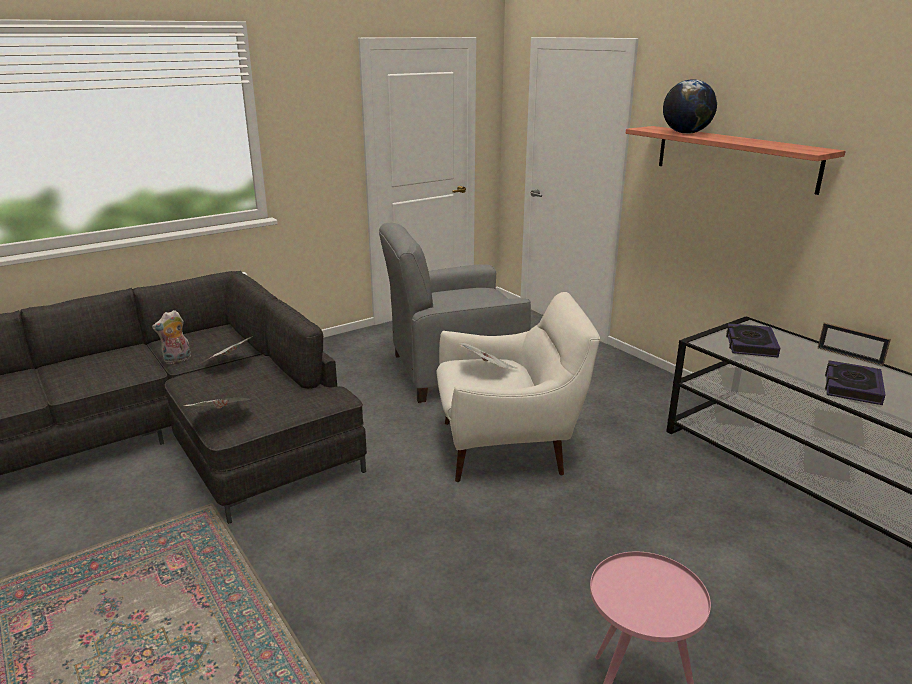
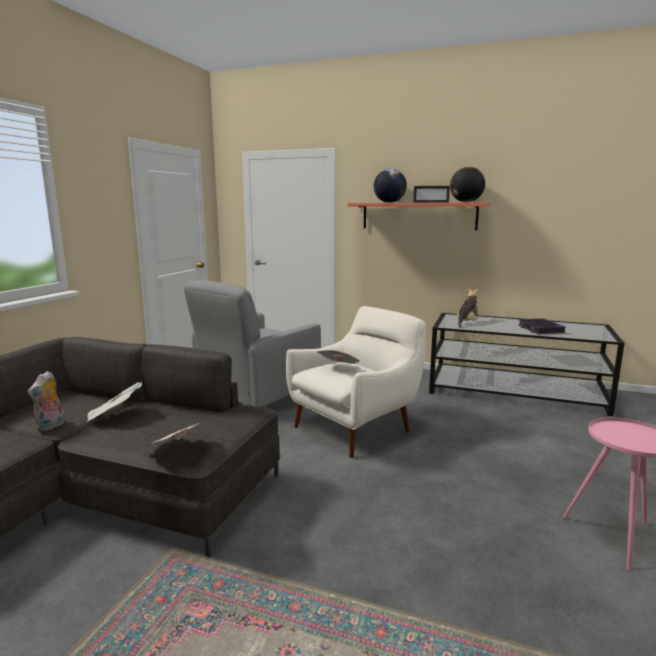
camera: 35 degrees left, 10 degrees down
(750, 344) = (467, 323): book -> plush toy
(795, 147) = (466, 202): none -> globe
(849, 356) = (515, 319): picture frame -> picture frame (431, 202)

